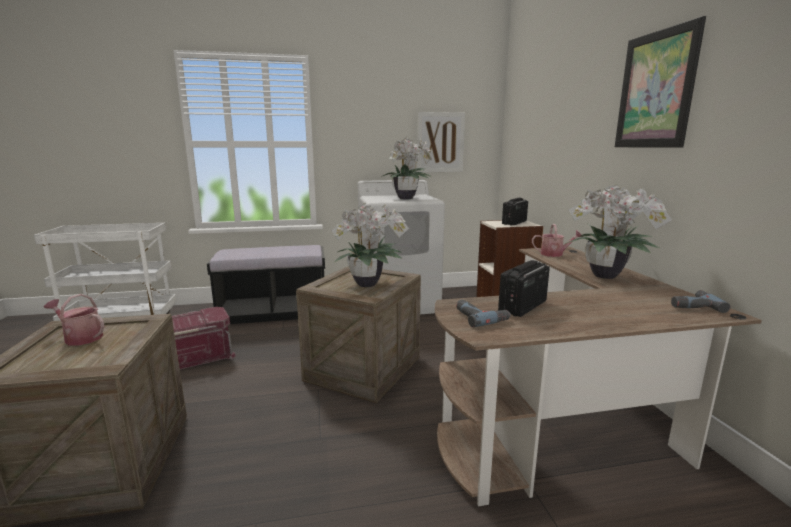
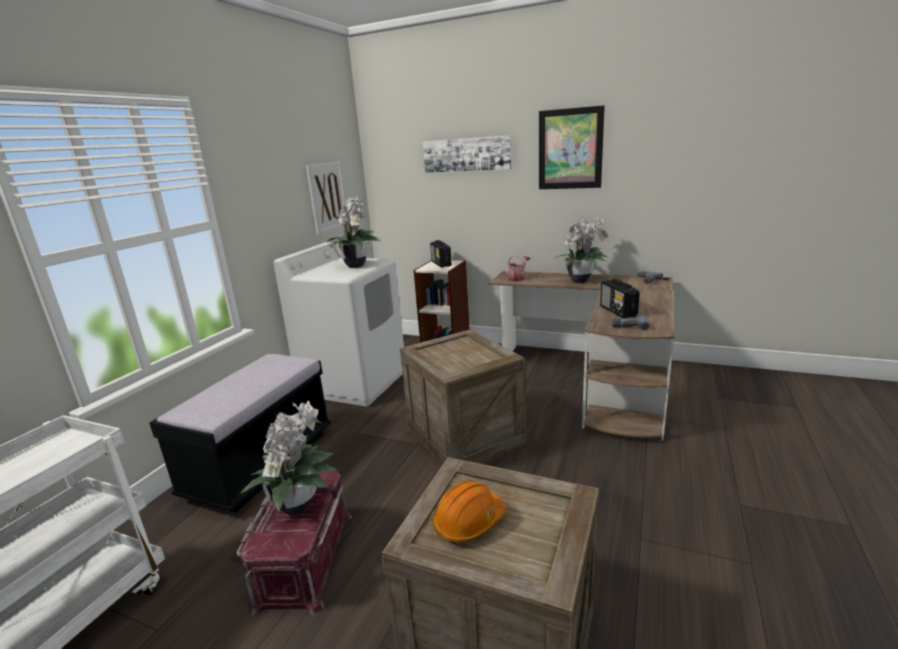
camera: 55 degrees left, 5 degrees up
(80, 338) = (469, 522): watering can -> orange hard hat
(369, 284) = (469, 352): potted plant -> potted plant (299, 504)
(564, 104) = (466, 154): none -> picture

